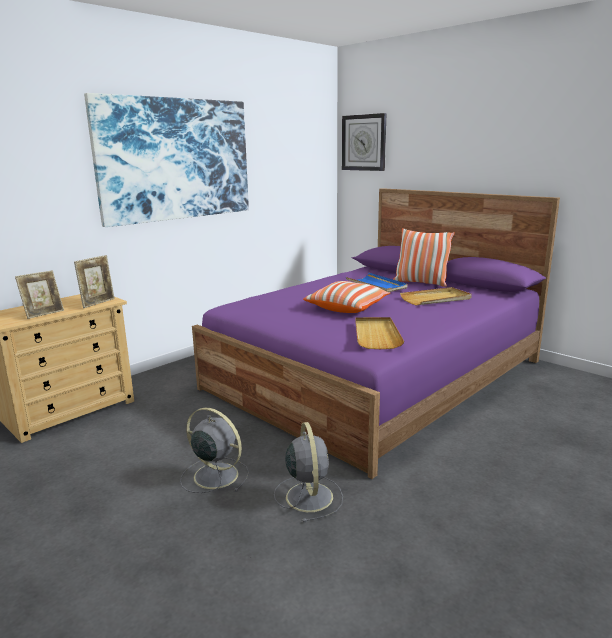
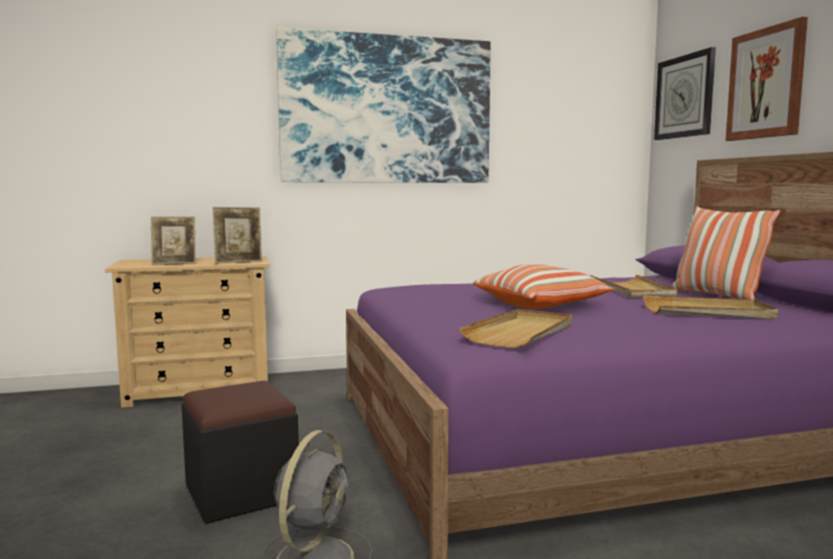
camera: 30 degrees right, 10 degrees down
(214, 475) = (241, 492): grey fan -> black ottoman
(376, 285) = (632, 290): blue tray -> beige tray
(423, 144) = (766, 83): none -> picture

